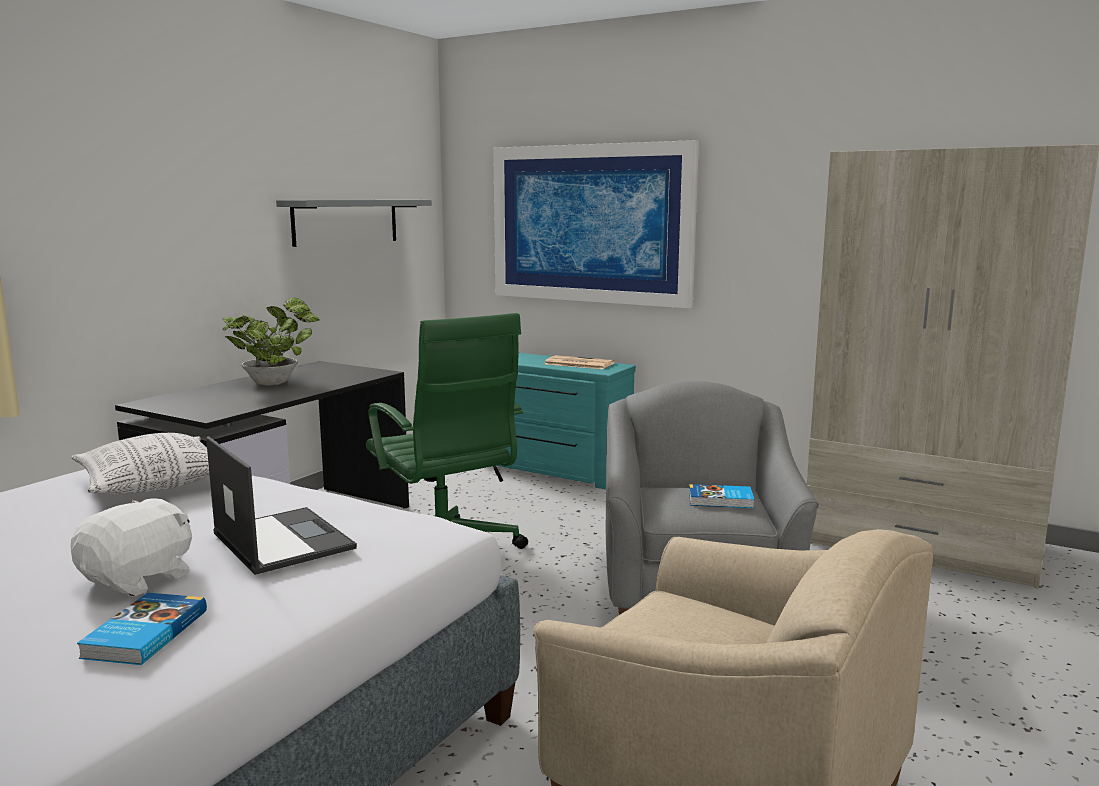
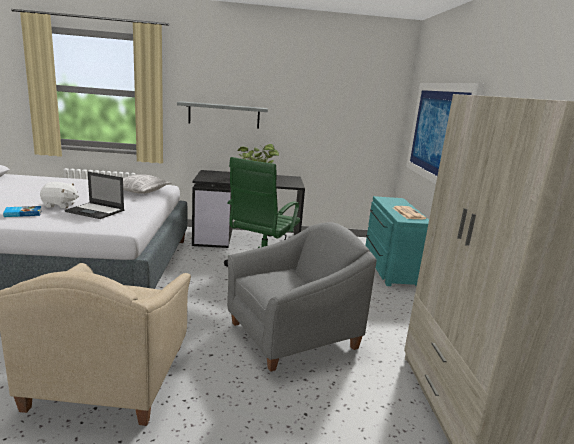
camera: 55 degrees right, 5 degrees up
(281, 540) = (96, 211): laptop -> laptop turned 90 degrees clockwise
(346, 221) = (331, 115): grey shelf -> grey shelf (224, 115)
(721, 500) = (281, 285): book -> none

